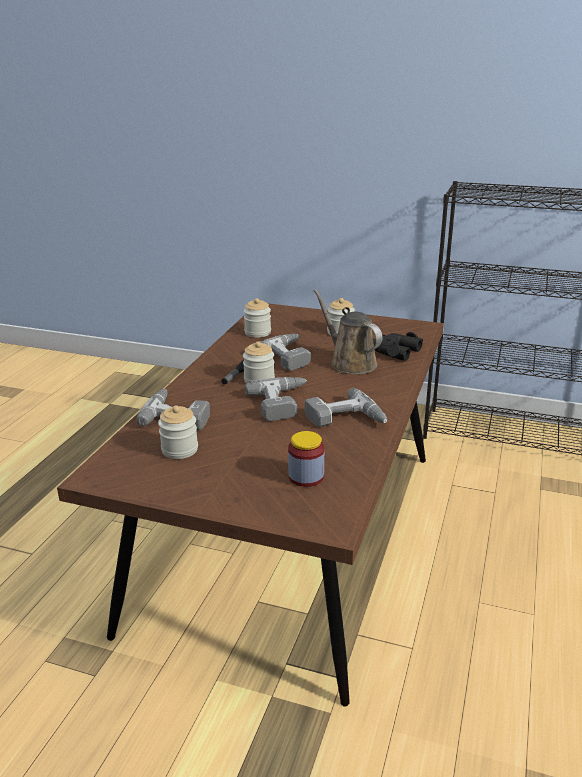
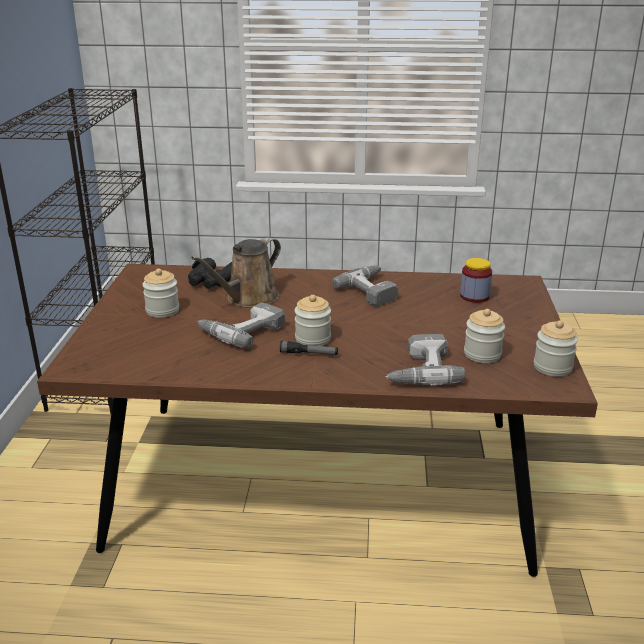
camera: 105 degrees left, 0 degrees up
(257, 333) = (169, 361): jar -> jar (552, 367)
(283, 403) = (359, 320): power drill -> none

